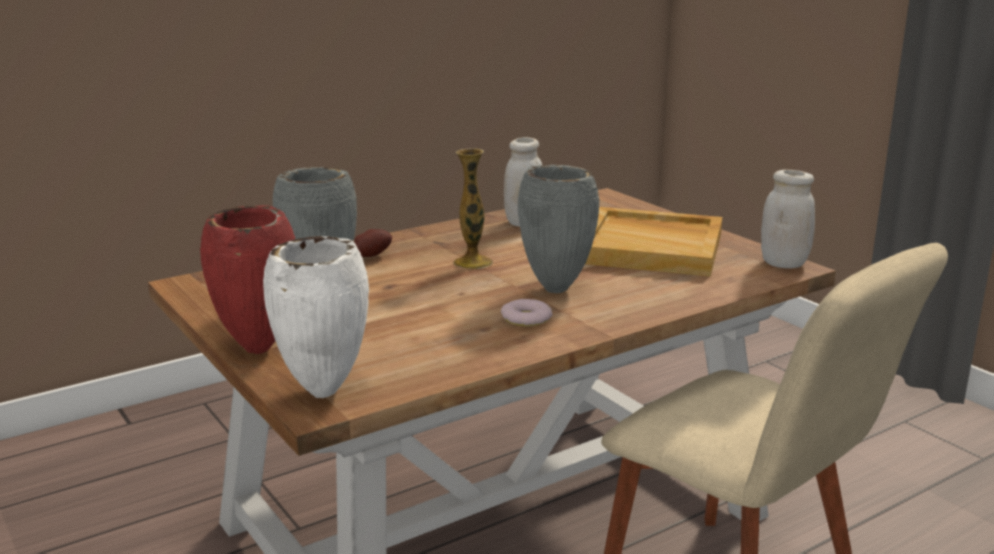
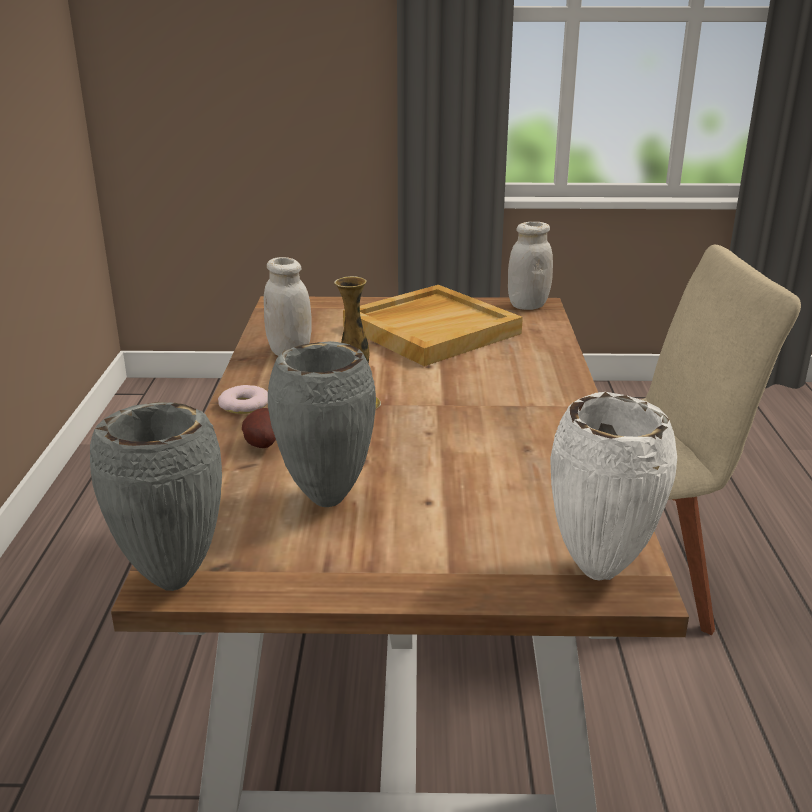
camera: 55 degrees left, 5 degrees up
(259, 350) = (448, 582): red vase -> none
(526, 318) = (524, 424): donut -> donut (244, 405)
(557, 289) = (474, 392): grey vase -> grey vase (174, 580)

